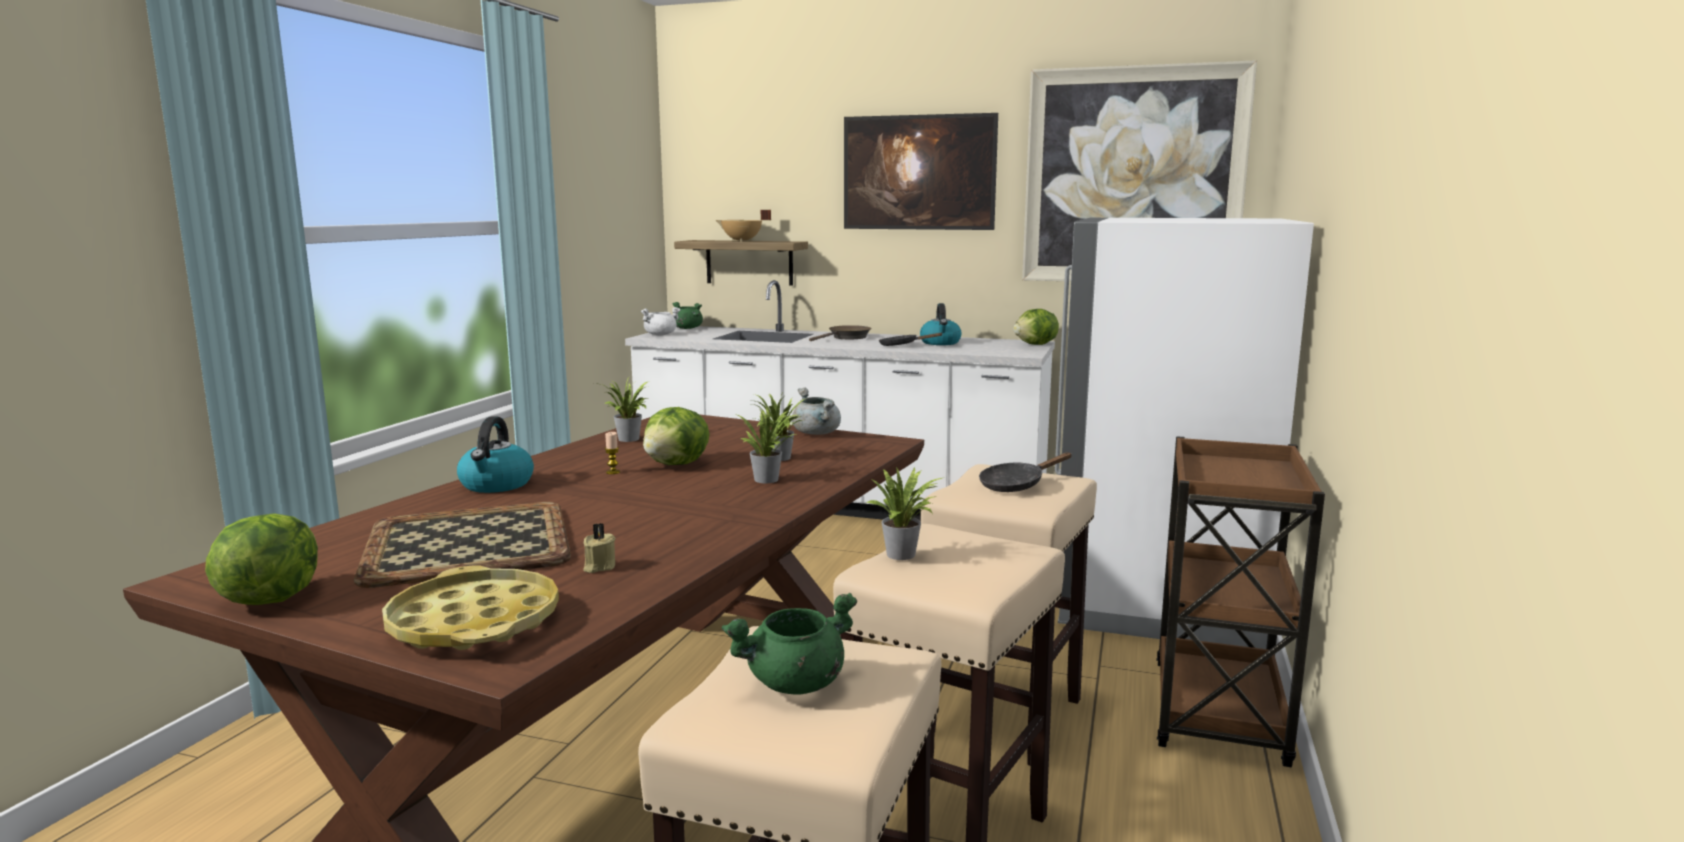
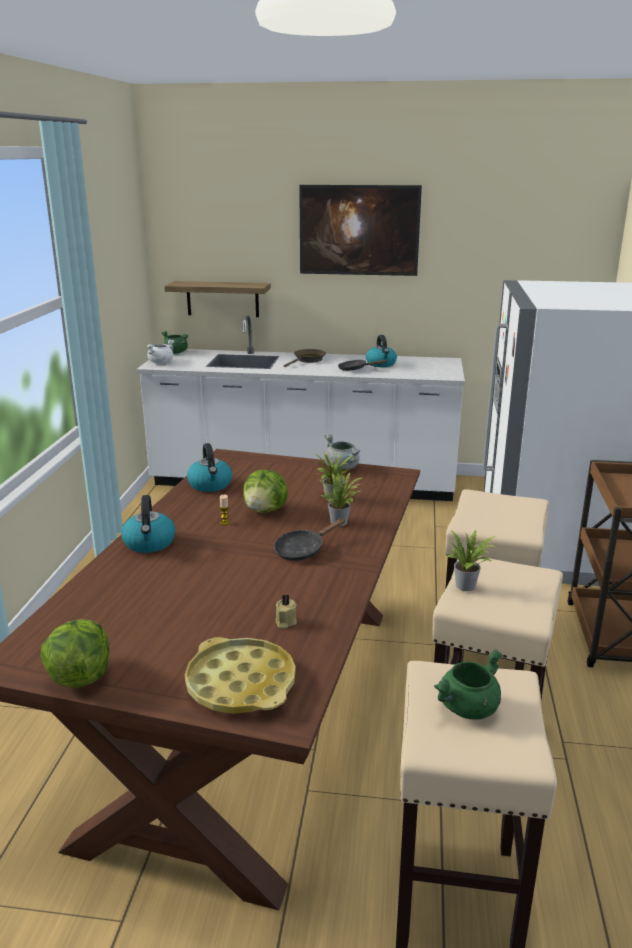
camera: 10 degrees left, 10 degrees up
(466, 545) = (176, 609): tray -> none
(628, 440) = (210, 485): potted plant -> kettle
(742, 241) = (219, 284): beige cooking pot -> none
(1016, 485) = (501, 510): black frying pan -> black frying pan (303, 550)
(1036, 345) = (451, 364): lettuce -> none
(1133, 176) = (521, 237): picture -> none

